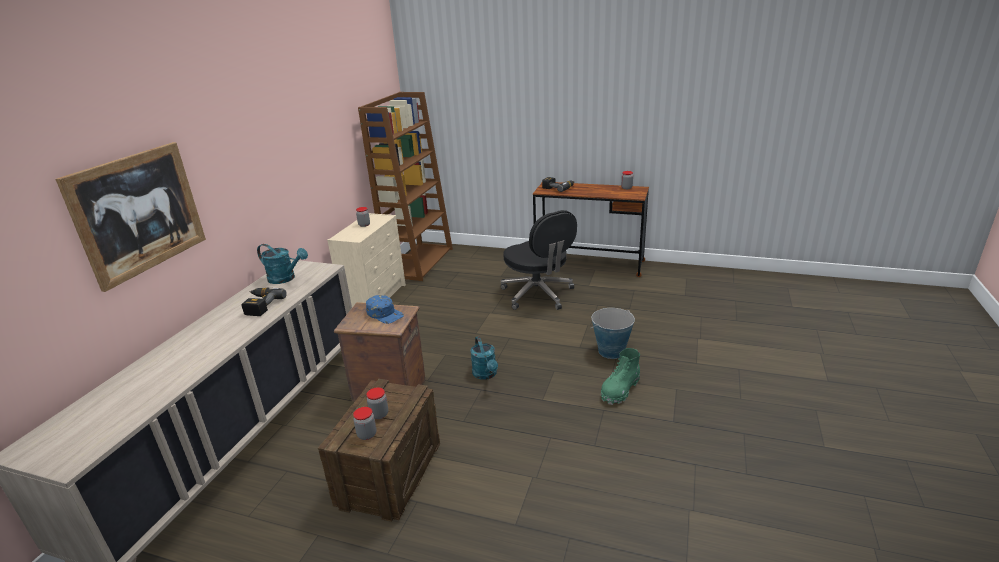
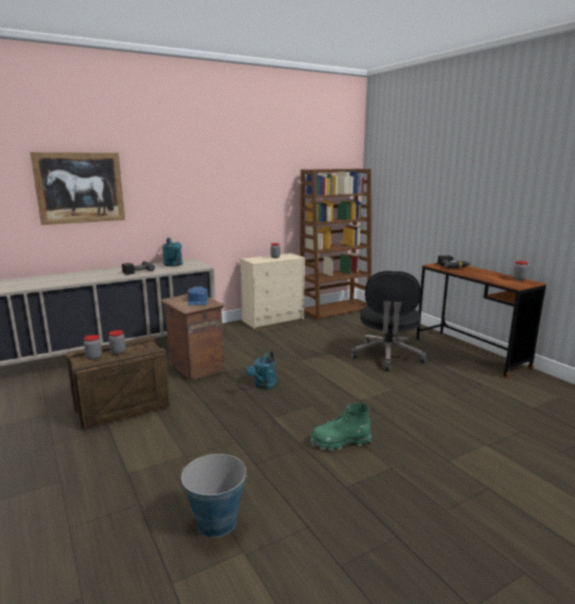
camera: 40 degrees right, 10 degrees down
(611, 351) = (380, 415): bucket -> bucket (216, 522)

